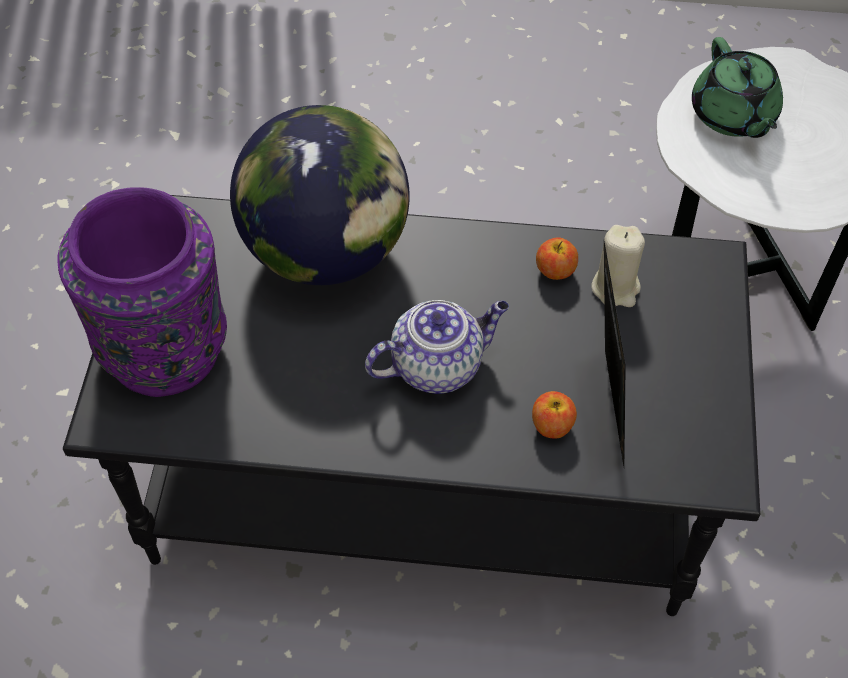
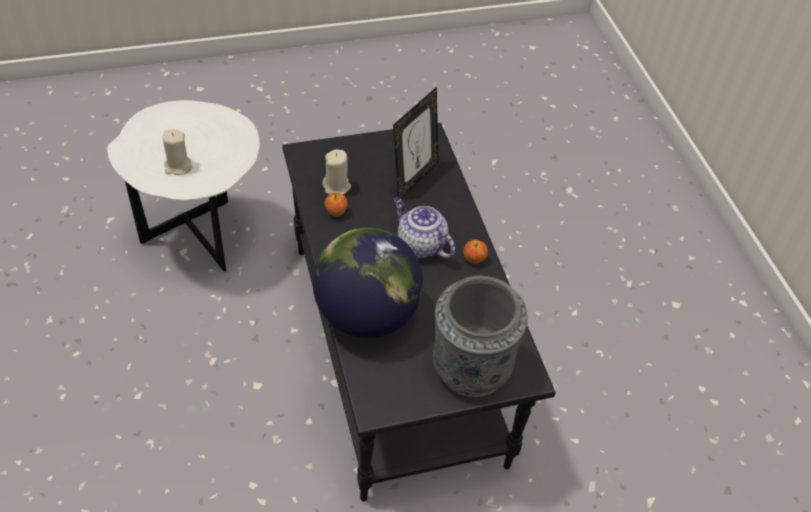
camera: 115 degrees left, 5 degrees down
(163, 347) = (470, 369): purple vase -> grey vase
(552, 426) = (433, 194): apple -> apple (474, 259)
(602, 408) = (414, 178): picture frame -> picture frame turned 150 degrees clockwise
(733, 116) = (178, 166): green teapot -> beige candle

